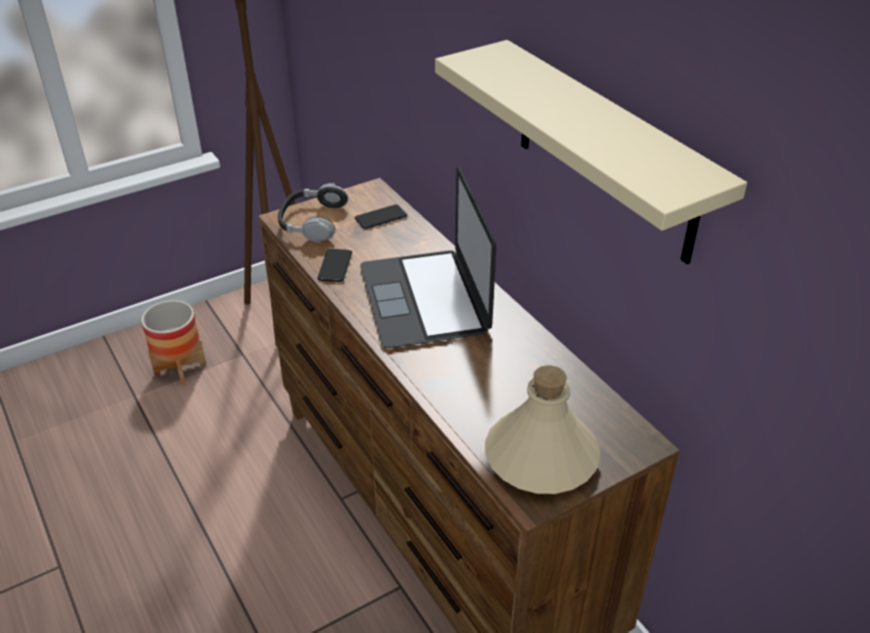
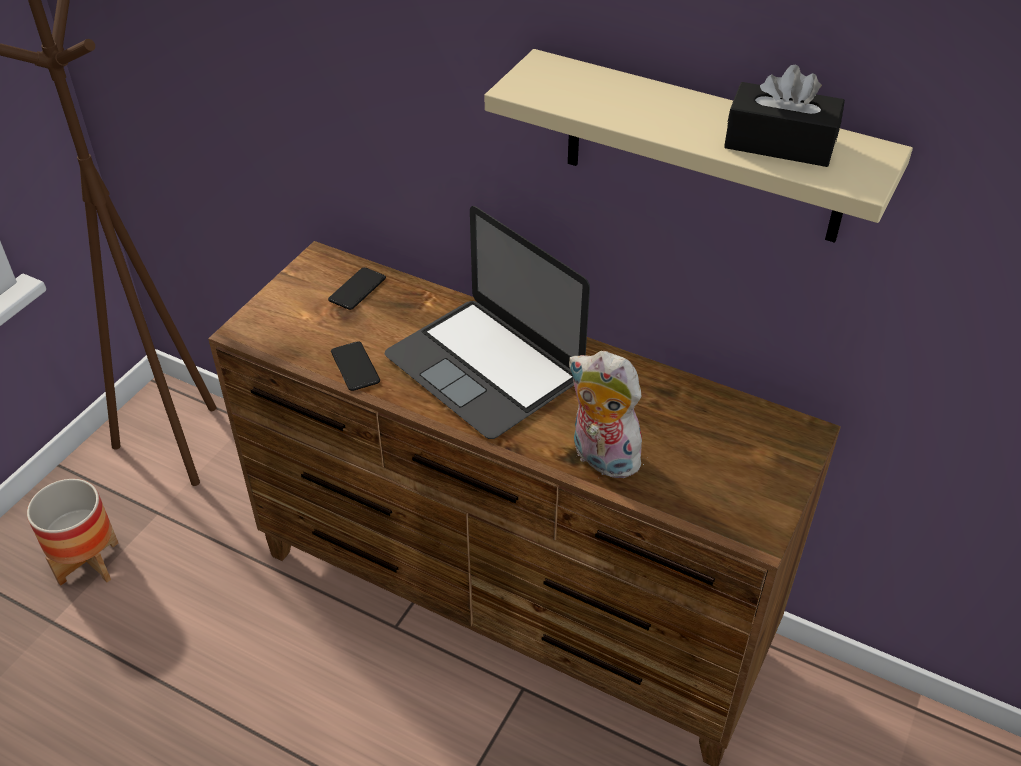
camera: 30 degrees left, 5 degrees up
(312, 221) = (281, 322): headphones -> none
(455, 393) = (601, 458): none -> plush toy
(540, 456) = (731, 488): beige bottle -> none
(627, 147) = (780, 143): none -> black tissue box

